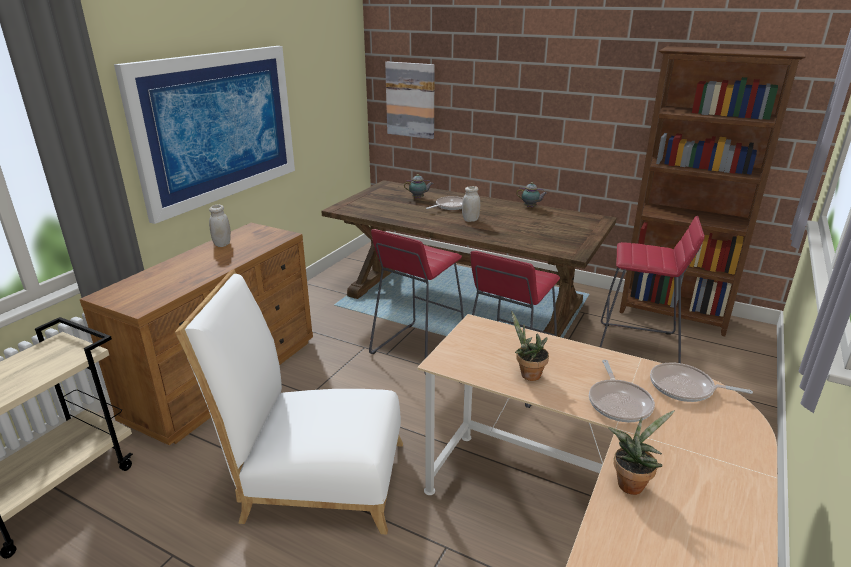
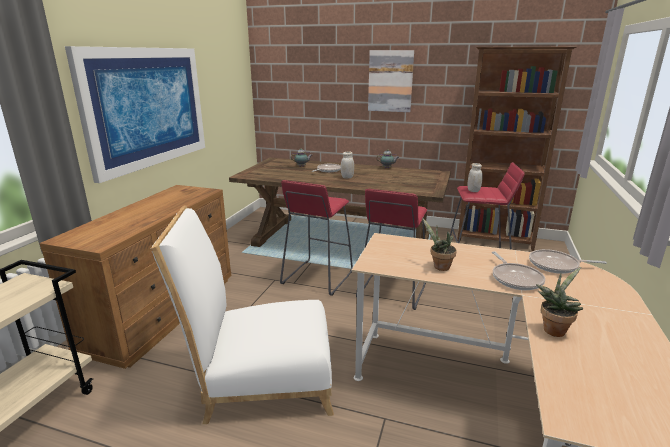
camera: 10 degrees left, 5 degrees down
(222, 244) = (158, 199): white jar -> white jar (473, 191)
(410, 100) = (288, 96): picture -> picture (390, 81)

